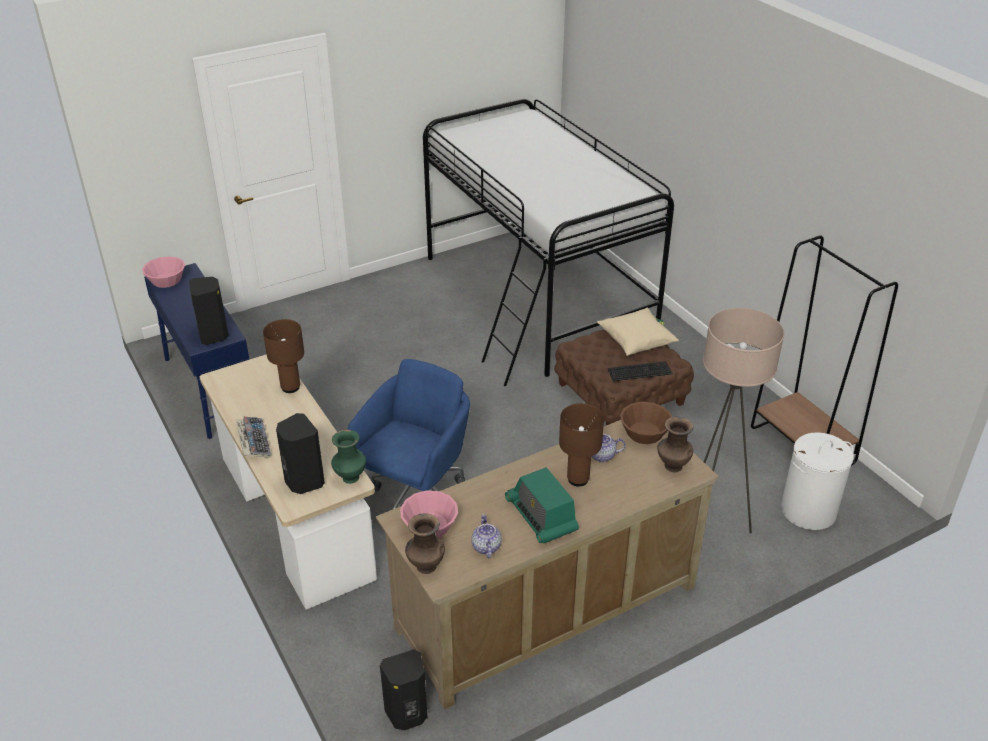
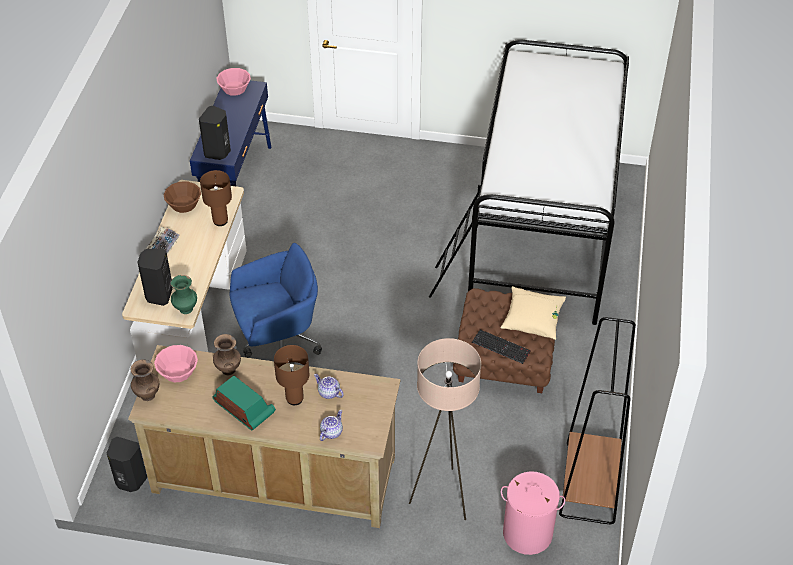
camera: 40 degrees right, 10 degrees up
(486, 547) = (191, 405): teapot -> teapot (331, 432)
(541, 516) = (244, 408): radio -> radio turned 120 degrees clockwise
(645, 432) = (376, 395): brown bowl -> brown bowl (184, 204)
(672, 466) = (363, 429): brown vase -> brown vase (228, 369)
(808, 511) = (527, 533): white laundry basket -> pink laundry basket

